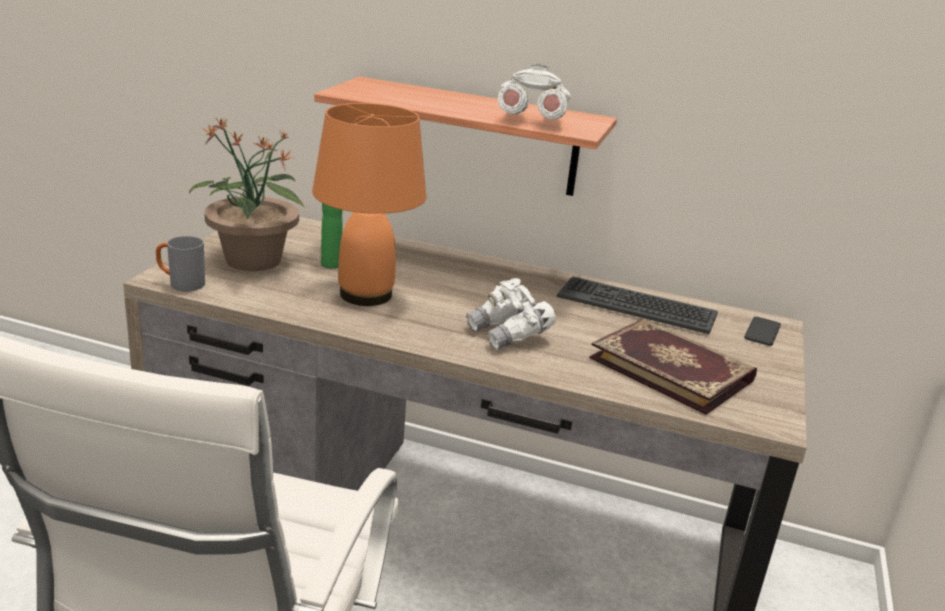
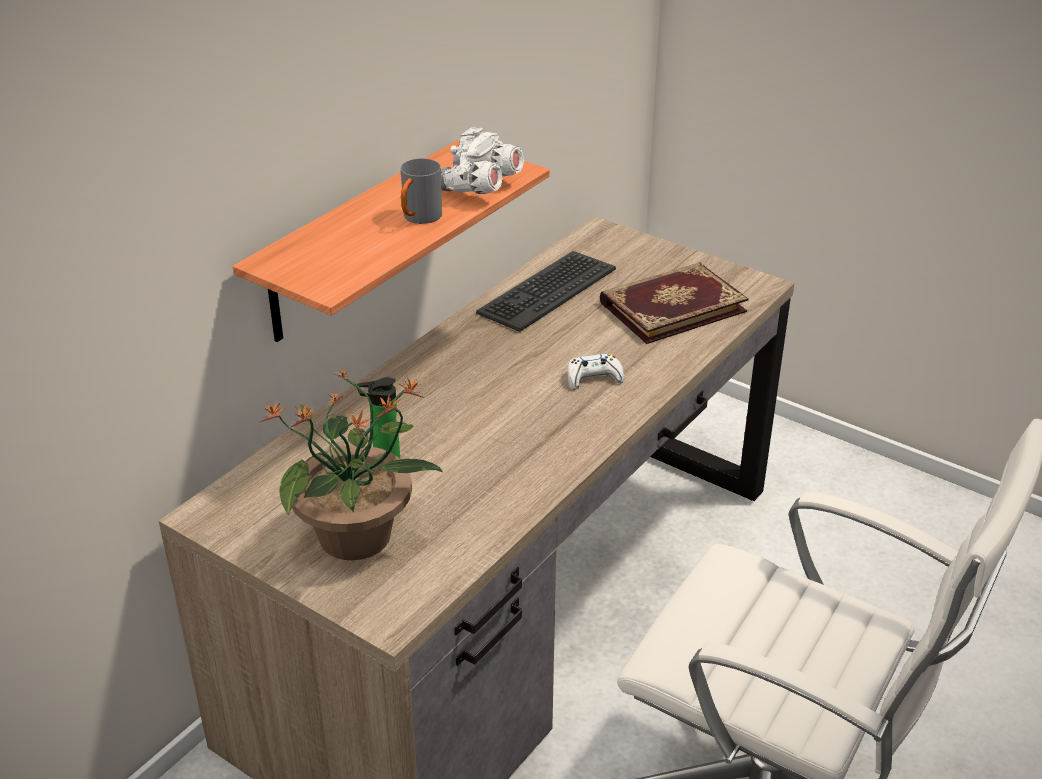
camera: 70 degrees left, 10 degrees up
(181, 284) = (413, 602): grey mug -> grey mug (418, 219)
(364, 294) = (479, 457): orange table lamp -> none
(509, 334) = (593, 378): white binoculars -> white game controller
(762, 332) = (612, 242): phone -> none

